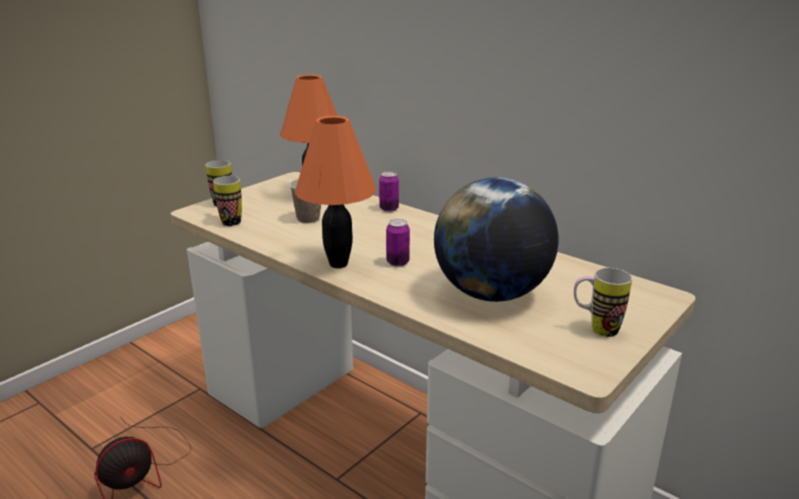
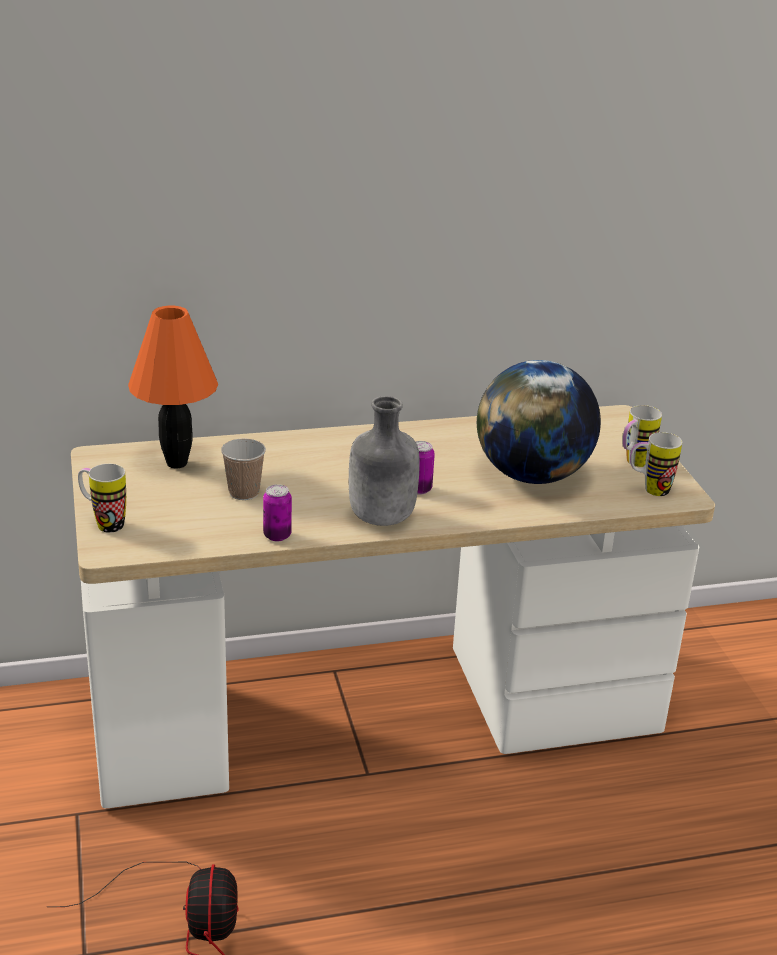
camera: 55 degrees left, 5 degrees up
(228, 220) = (172, 538): mug -> mug (649, 490)
(337, 264) = (381, 518): orange table lamp -> grey bottle
(389, 209) = (285, 442): can -> can (277, 535)

